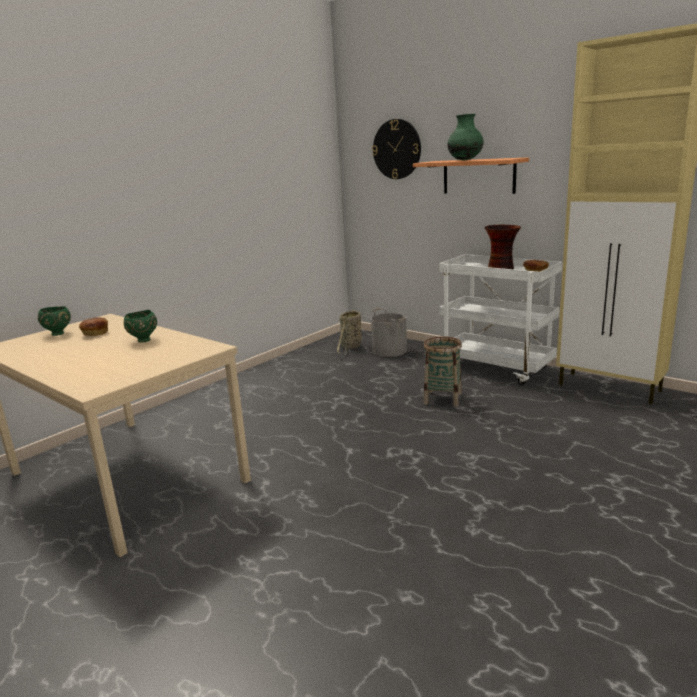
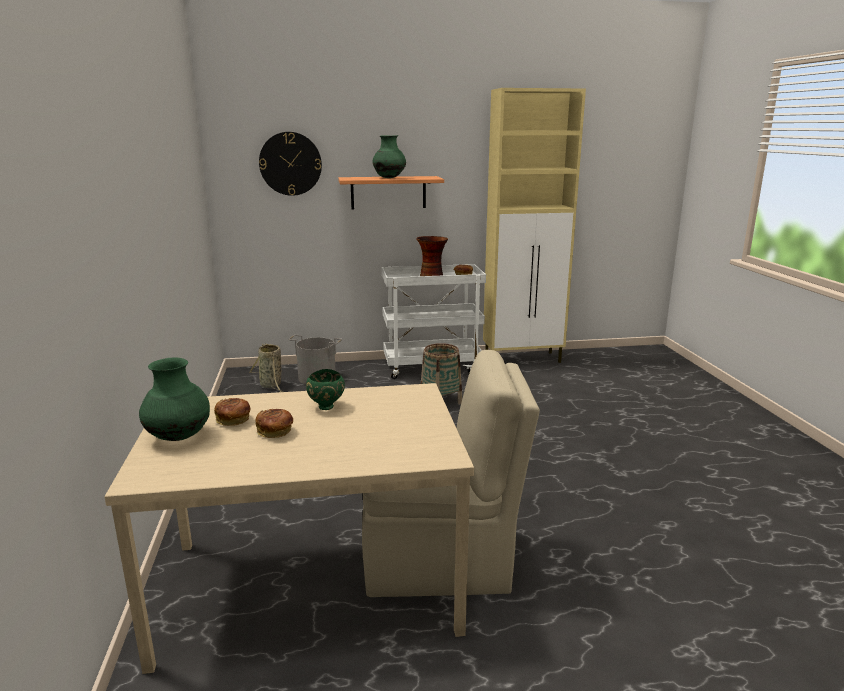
camera: 50 degrees left, 0 degrees up
(58, 333) = (179, 437): green bowl -> green vase
(87, 345) = (275, 432): none -> bread
(203, 506) = (441, 561): none -> beige chair

